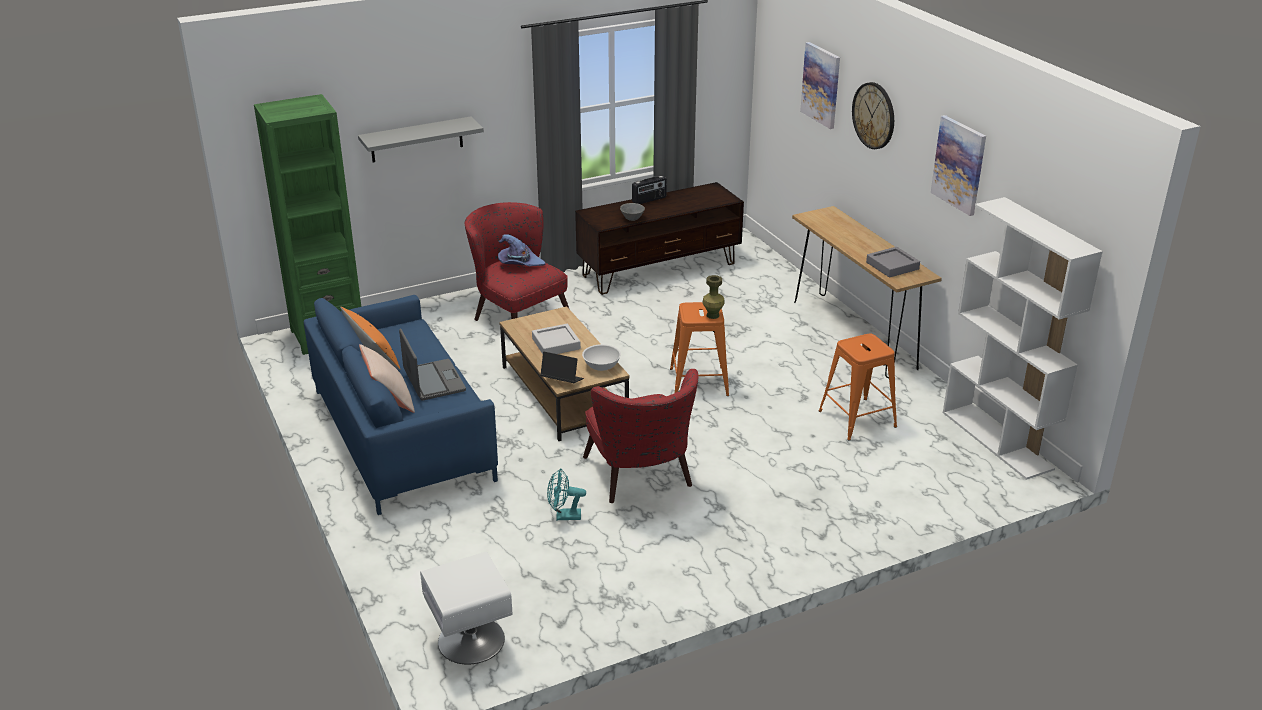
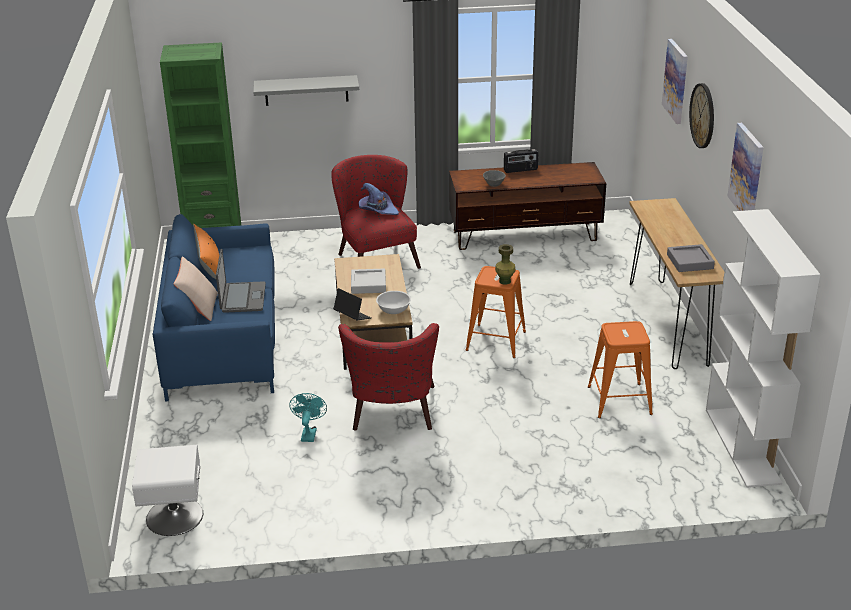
camera: 20 degrees right, 0 degrees up
(564, 516) = (309, 433): turquoise fan -> turquoise fan turned 75 degrees clockwise

